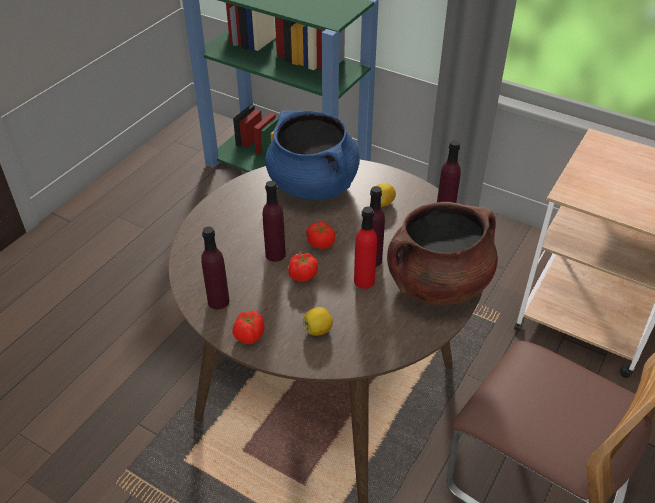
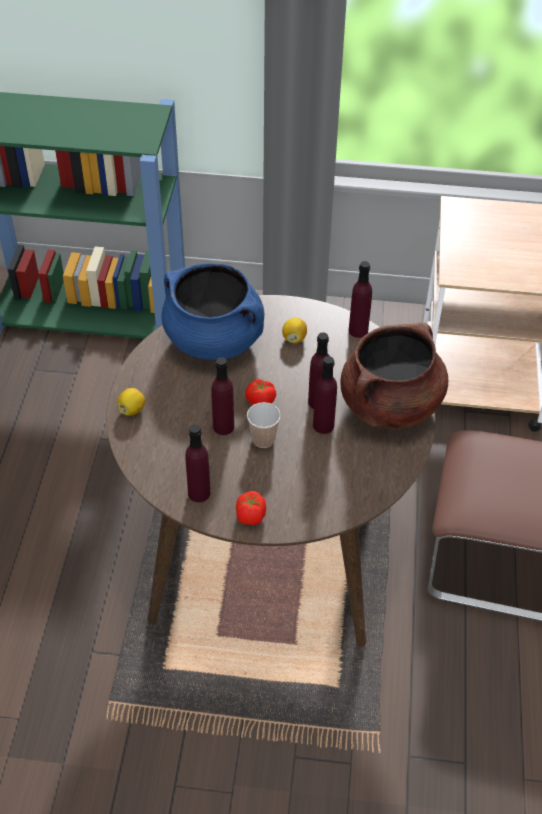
camera: 25 degrees left, 5 degrees up
(303, 275) = (263, 439): tomato -> cup
(318, 330) = (310, 488): lemon -> lemon (132, 409)
(364, 281) = (323, 425): red bottle -> purple bottle

